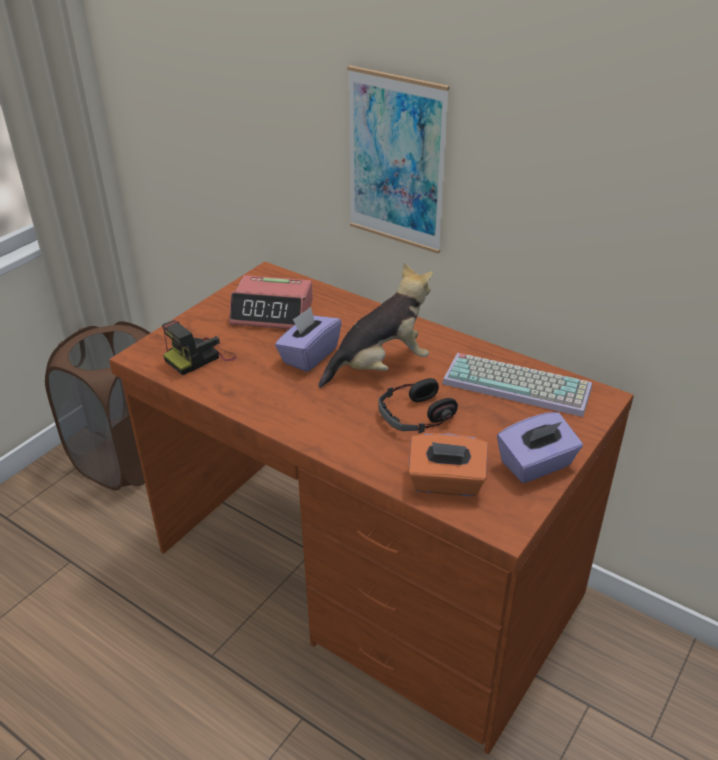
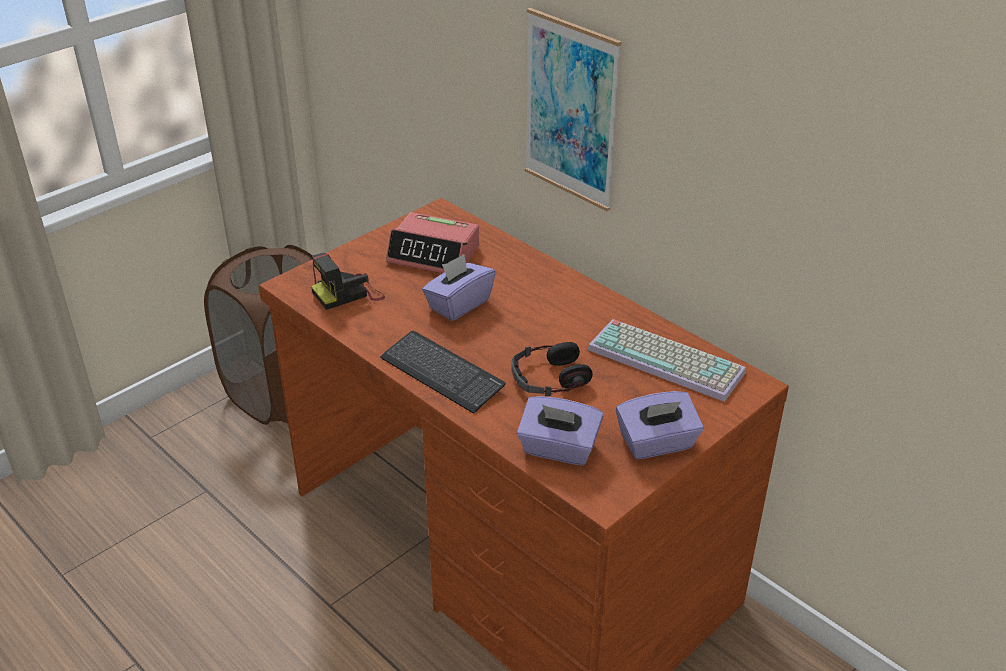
camera: 10 degrees right, 0 degrees up
(312, 423) = (442, 373): none -> keyboard
(380, 366) = (529, 324): plush toy -> none
(446, 483) = (558, 449): orange tissue box -> purple tissue box

